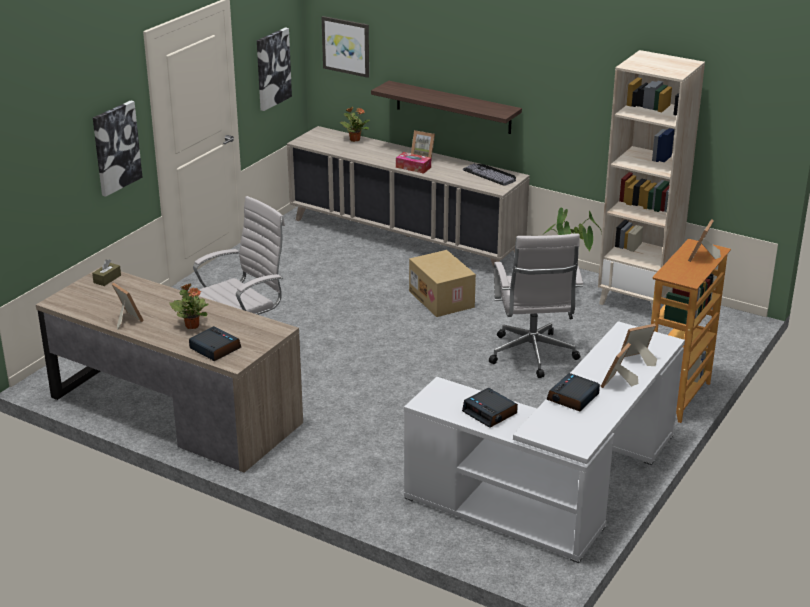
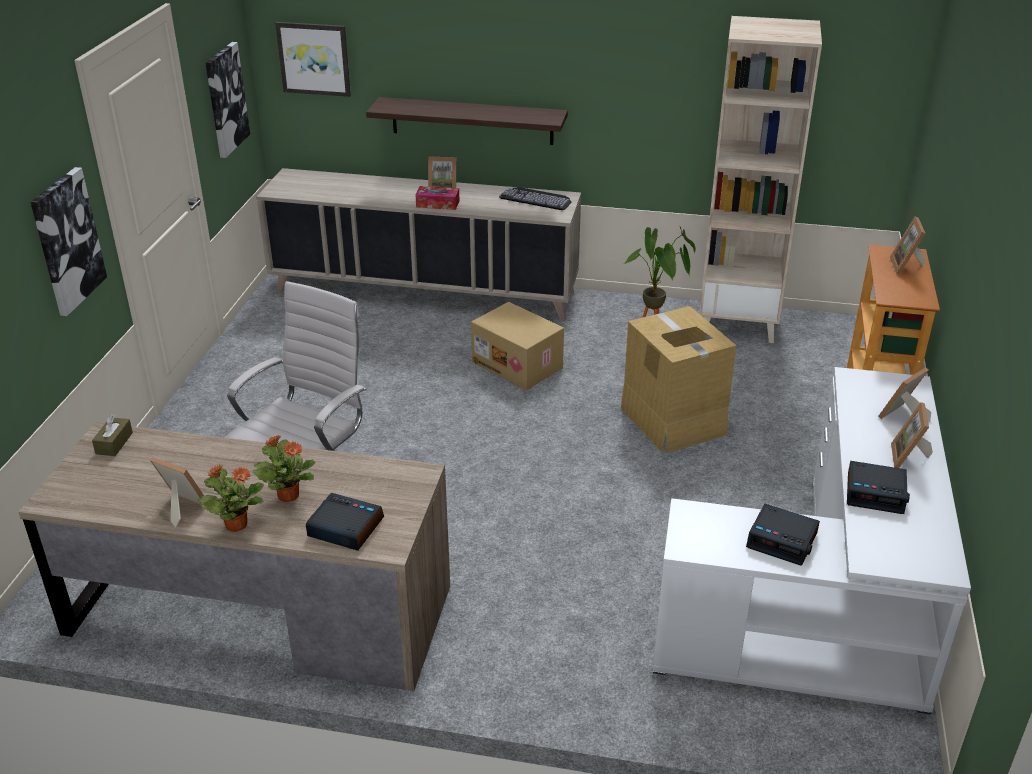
camera: 20 degrees left, 5 degrees up
(354, 139) = (340, 179): potted plant -> potted plant (235, 524)
(532, 356) = (672, 420): white office chair -> cardboard box
(573, 398) = (876, 493): alarm clock -> alarm clock turned 90 degrees counterclockwise

